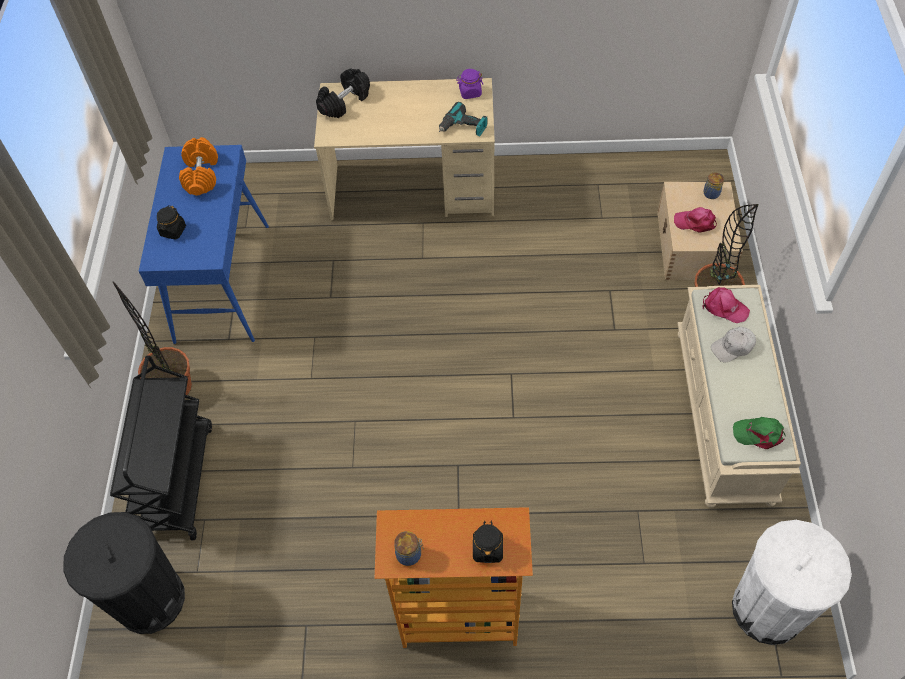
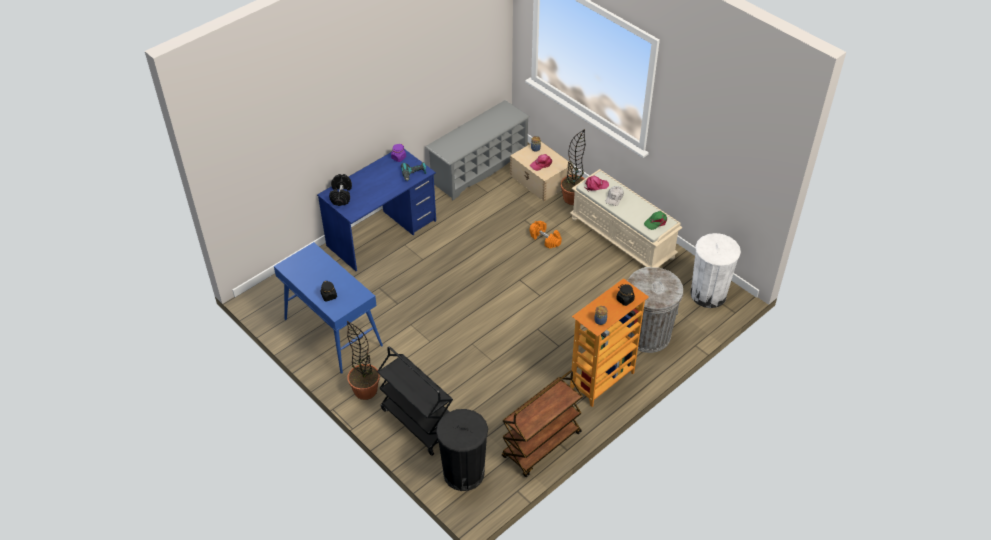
camera: 45 degrees left, 10 degrees down
(202, 175) = (311, 266): orange dumbbell -> orange dumbbell (545, 239)
(278, 647) = (541, 445): none -> brown cart
(413, 190) = (382, 233): beige desk -> blue desk
(601, 599) = (647, 335): none -> grey trash can
(626, 176) = (479, 168): none -> grey shoe rack

